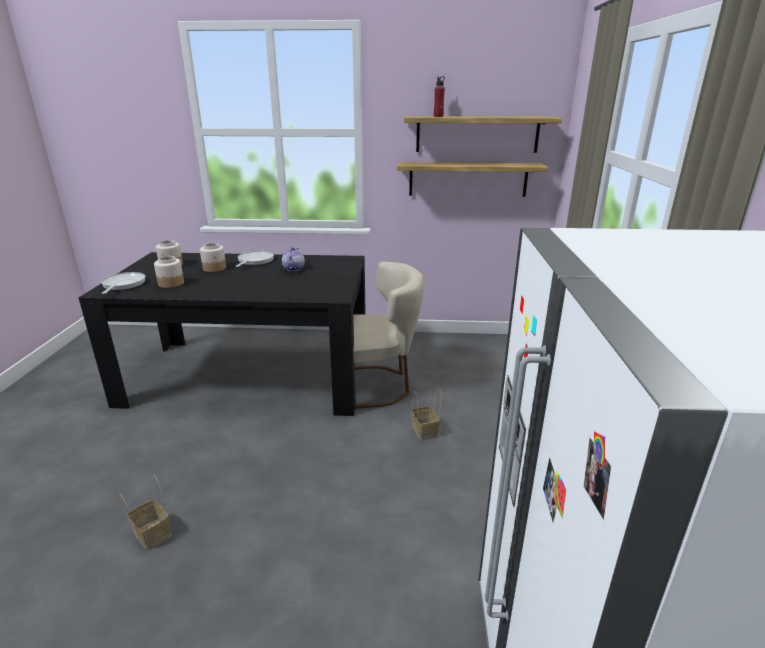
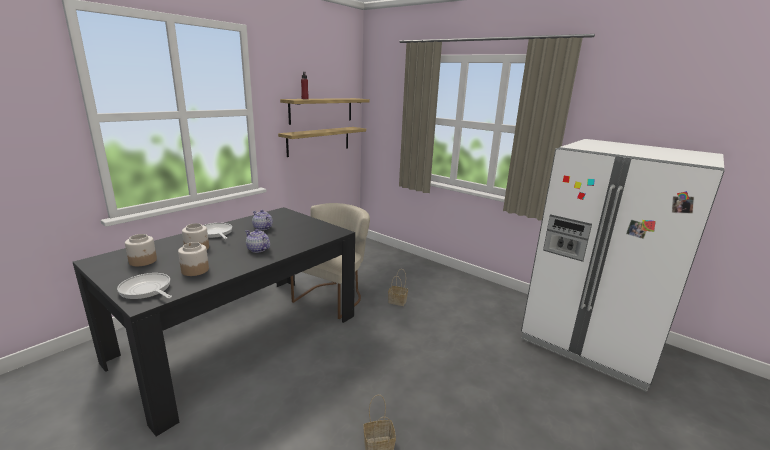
camera: 55 degrees left, 5 degrees down
(239, 285) = (257, 249): none -> teapot

